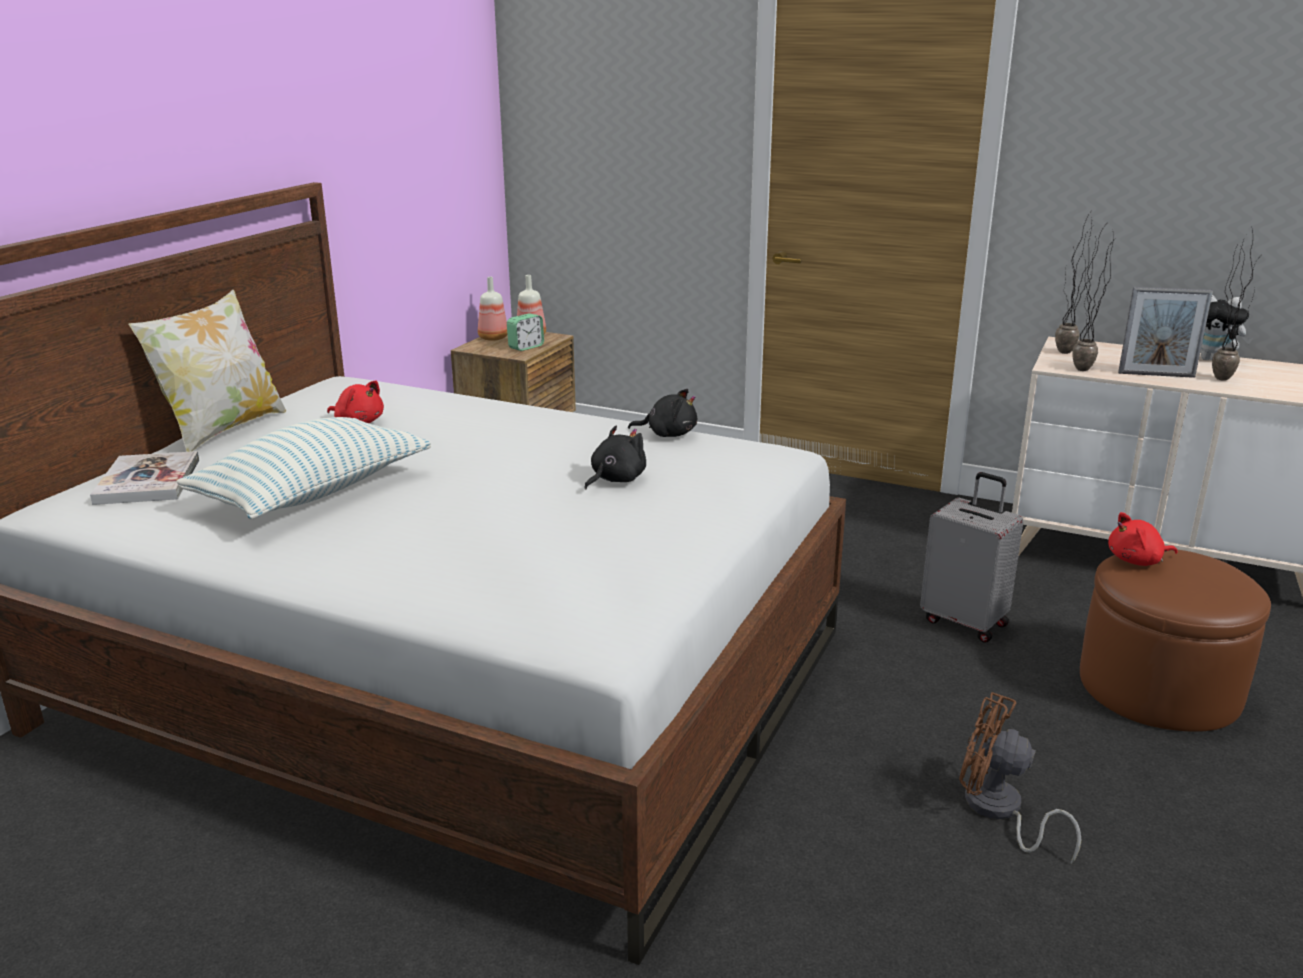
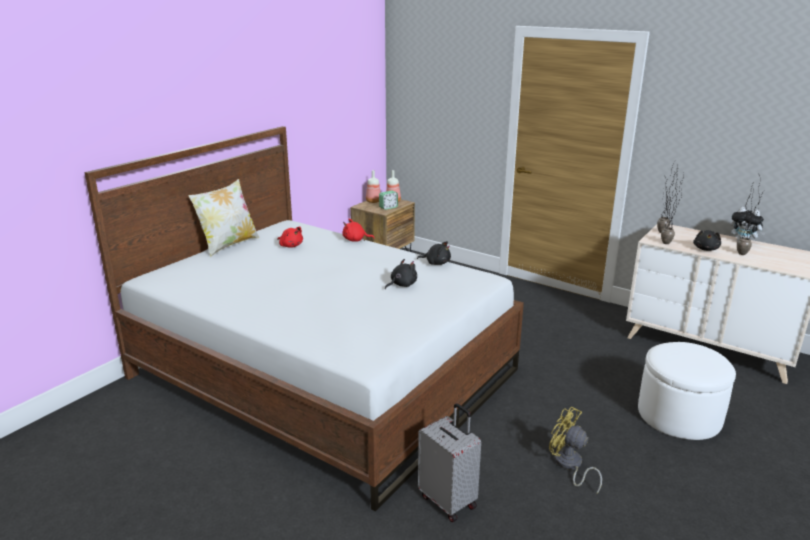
camera: 10 degrees right, 0 degrees up
(148, 481) = (190, 268): book -> none
(313, 493) = (261, 280): pillow -> none
(965, 621) = (588, 371): grey suitcase -> grey suitcase (449, 501)
(998, 811) = (569, 465): brown fan -> yellow fan
(1137, 561) = (670, 348): red plush toy -> red plush toy (355, 240)
(1156, 375) = (706, 249): picture frame -> black plush toy
(1159, 687) = (679, 415): brown ottoman -> white ottoman

